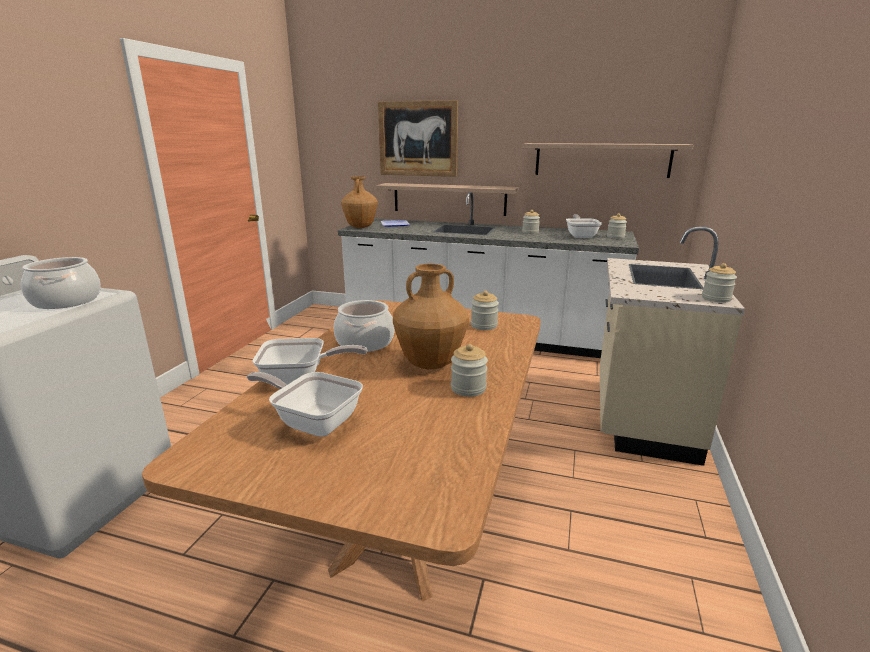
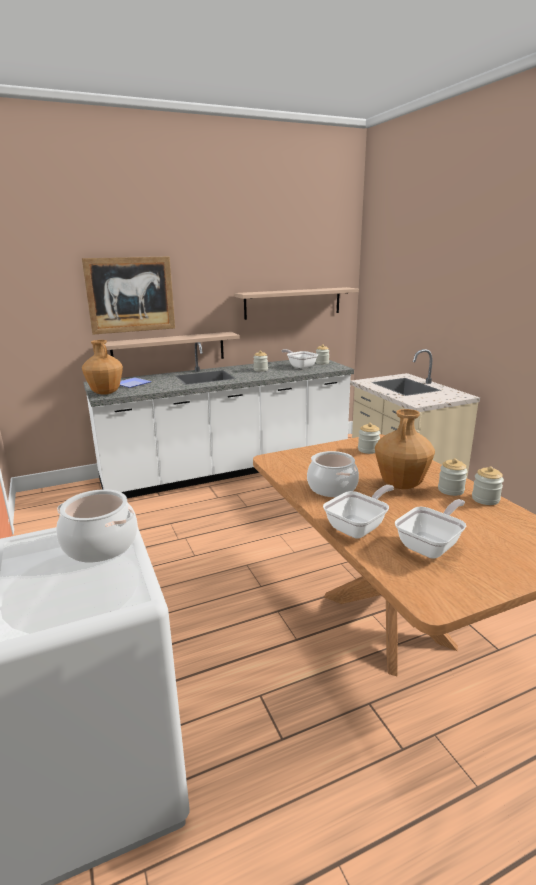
camera: 40 degrees left, 0 degrees up
(313, 421) = (431, 545): frying pan -> frying pan turned 150 degrees clockwise
(716, 298) = (458, 395): jar -> jar (485, 499)

